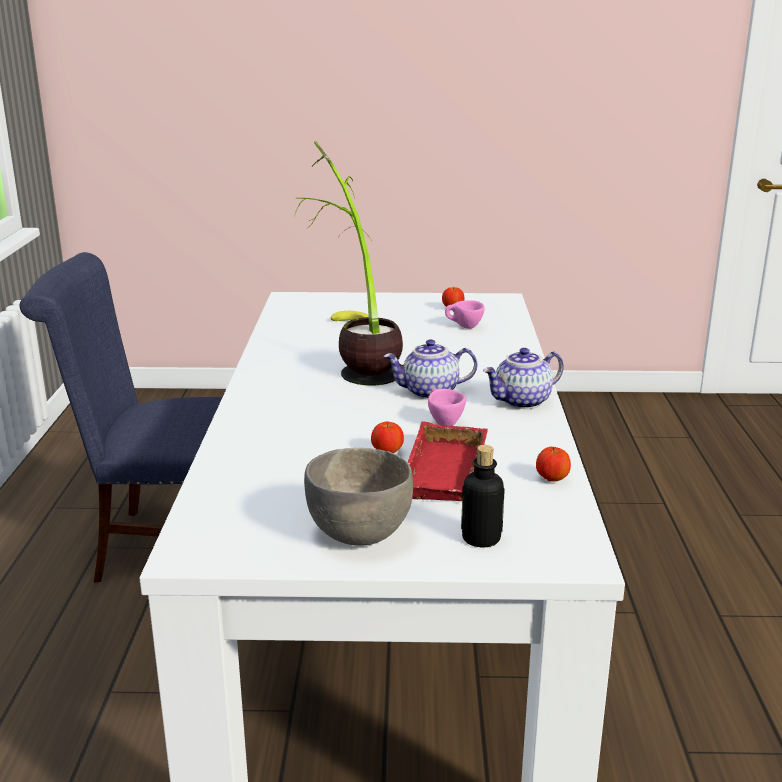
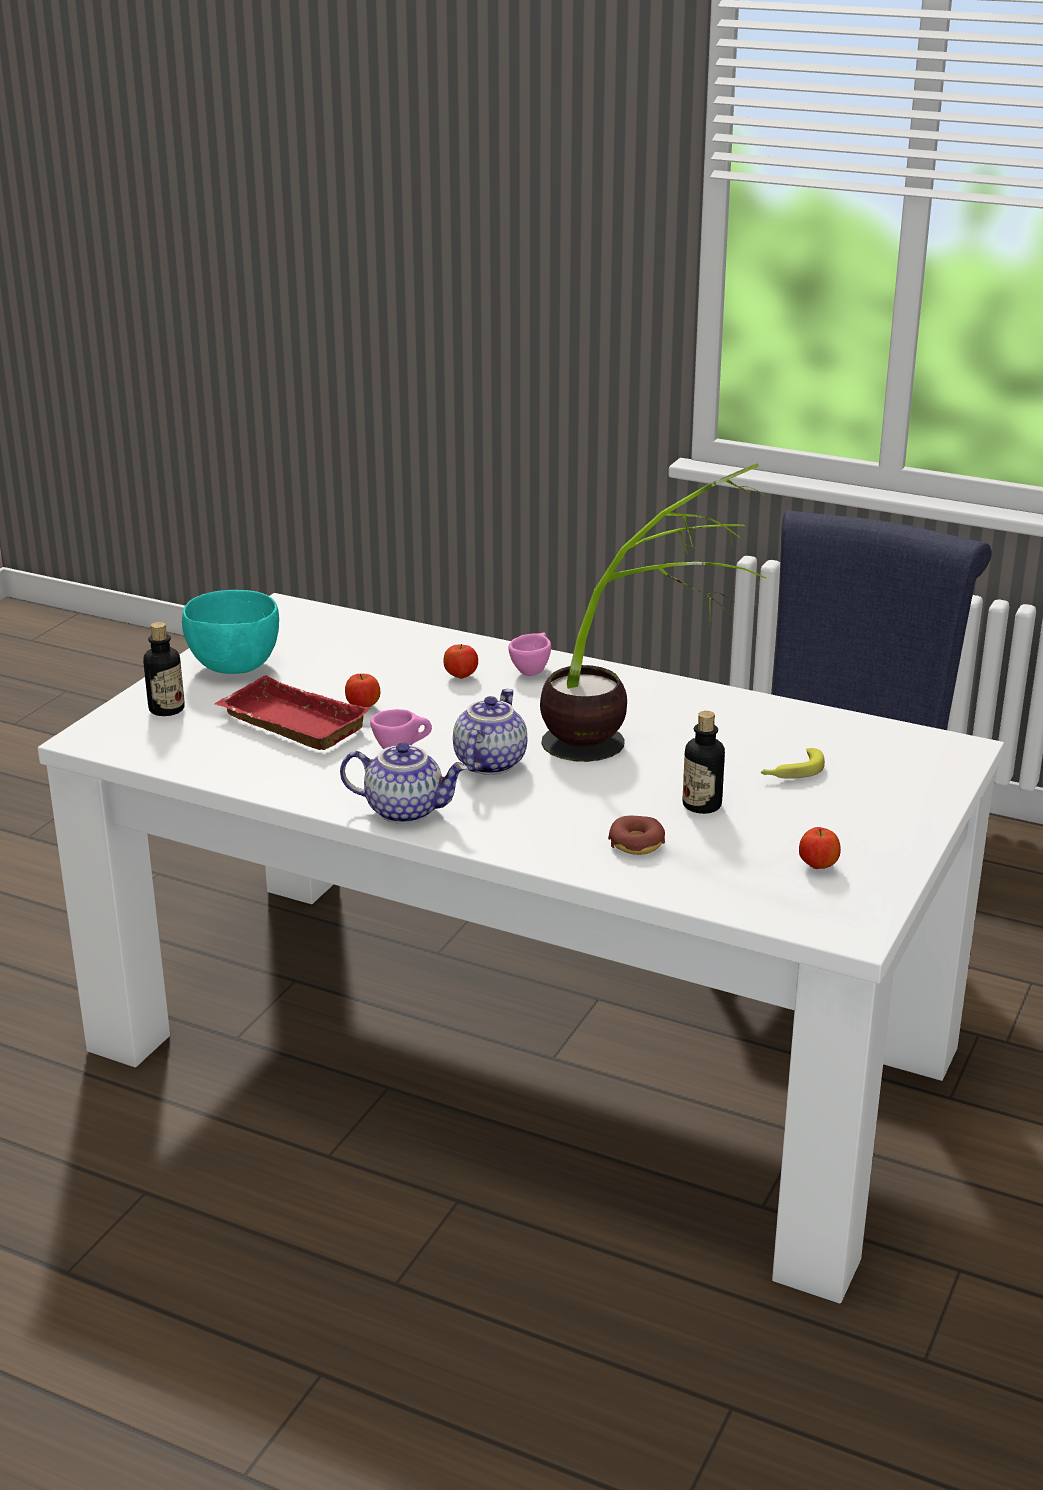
camera: 115 degrees right, 5 degrees up
(360, 534) = (233, 666): grey bowl -> turquoise bowl
(418, 336) = (702, 805): none -> bottle
(464, 327) = (716, 850): pink cup -> pink cup (532, 670)
(480, 343) = (636, 843): none -> donut
(522, 402) = (406, 810): teapot -> teapot turned 105 degrees clockwise
(552, 479) = (217, 768): apple -> apple (461, 676)

